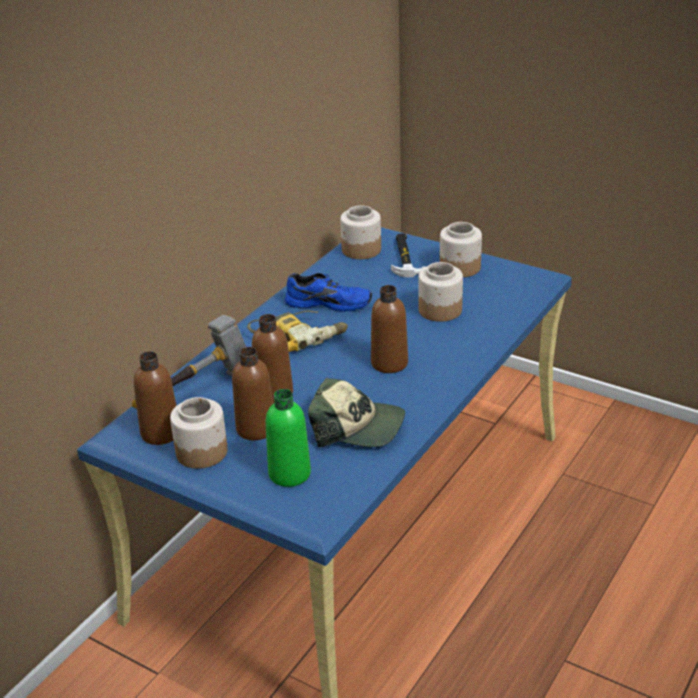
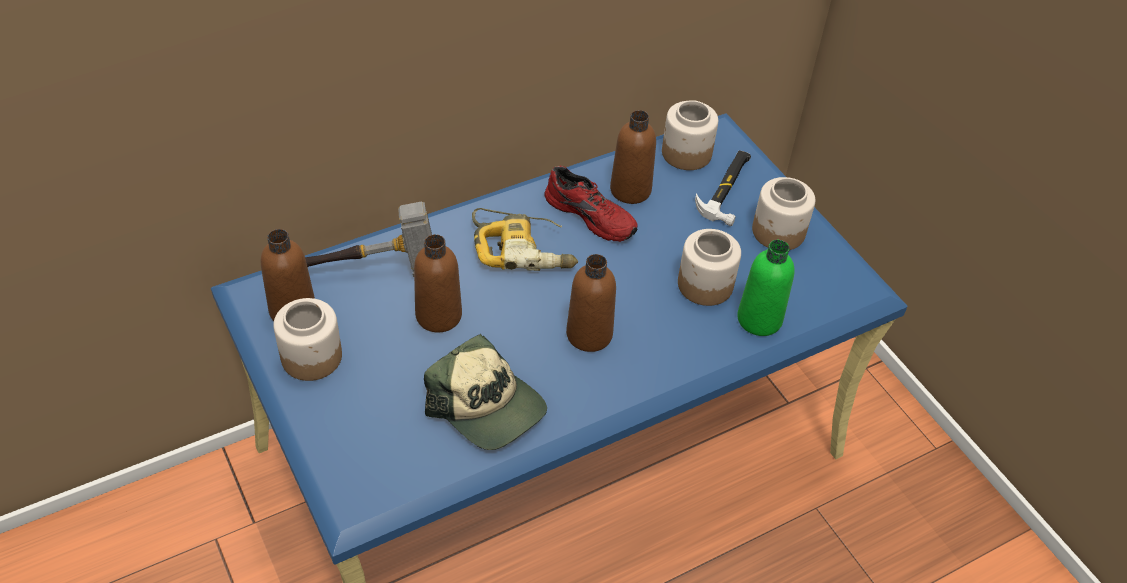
camera: 25 degrees right, 15 degrees up
(256, 428) = (385, 354): brown bottle -> brown bottle (630, 190)
(289, 473) = (372, 432): green bottle -> green bottle (759, 319)
(329, 302) = (592, 214): blue shoe -> red shoe

